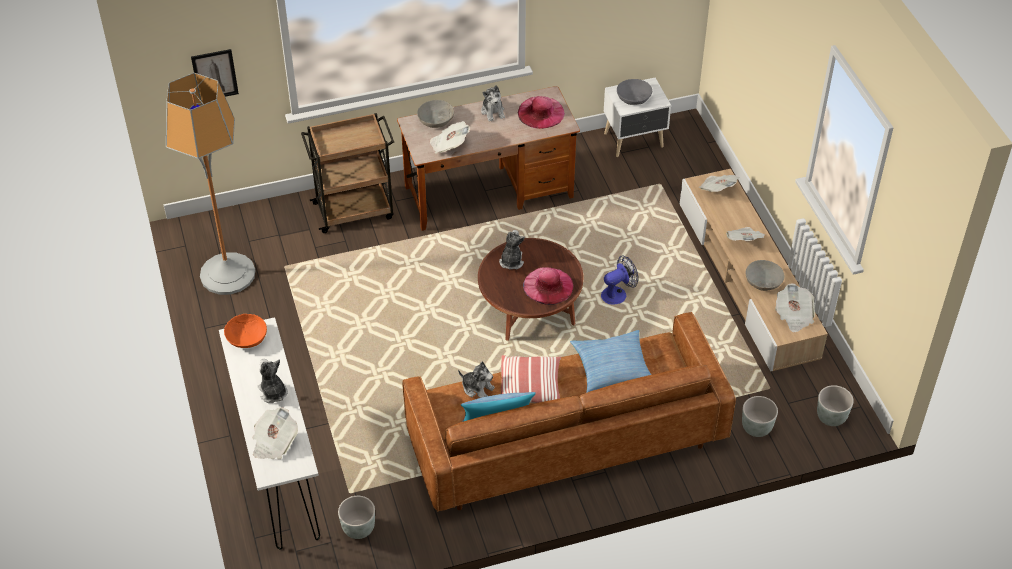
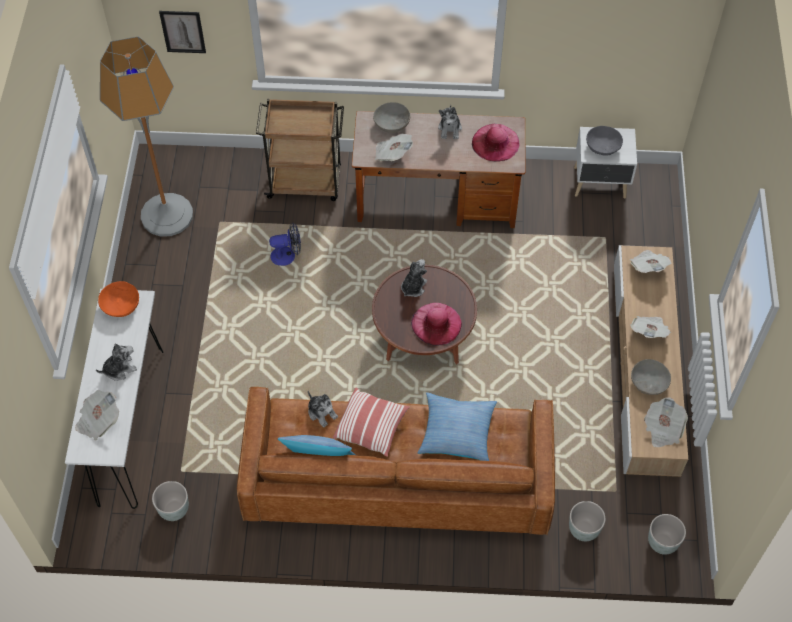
camera: 20 degrees right, 10 degrees up
(273, 392) = (119, 369): plush toy -> plush toy turned 75 degrees clockwise
(617, 293) = (512, 343): fan -> fan (287, 255)

